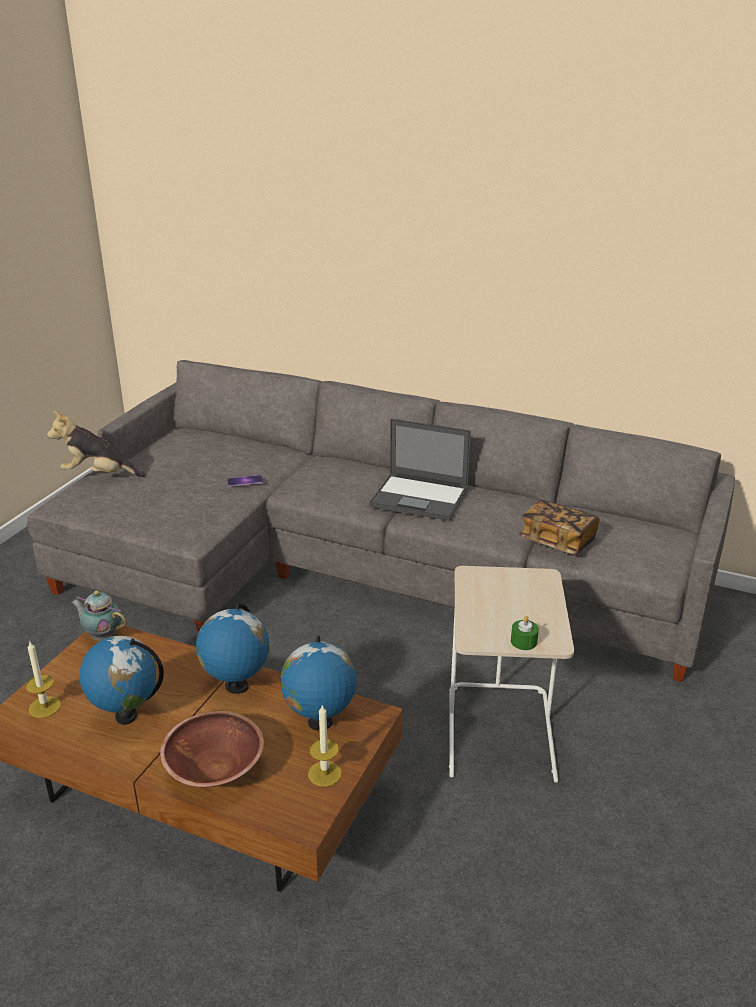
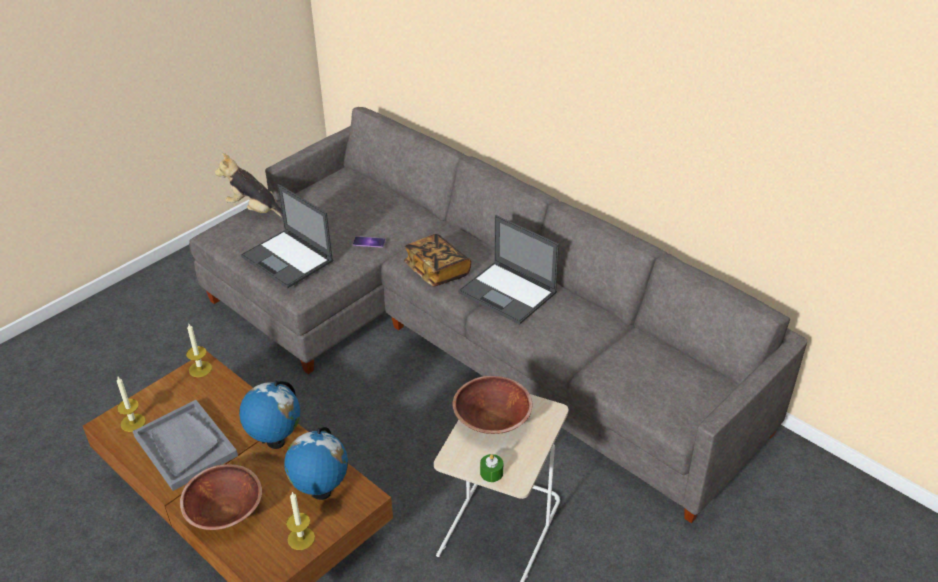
camera: 20 degrees right, 10 degrees up
(103, 637) = (200, 369): teapot -> candle
(126, 715) = (185, 446): globe -> grey tray
(163, 509) = (288, 259): none -> laptop
(491, 597) = (492, 420): none -> brown bowl
(557, 541) = (603, 369): book -> book (437, 271)

